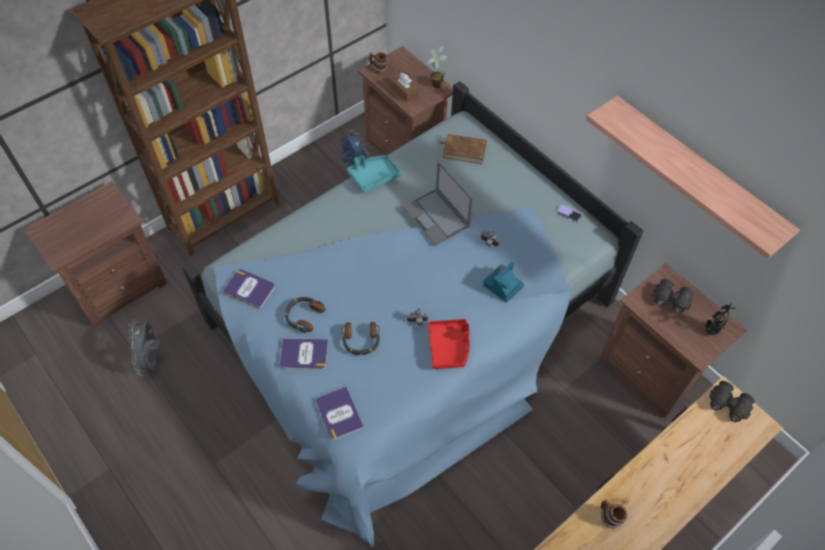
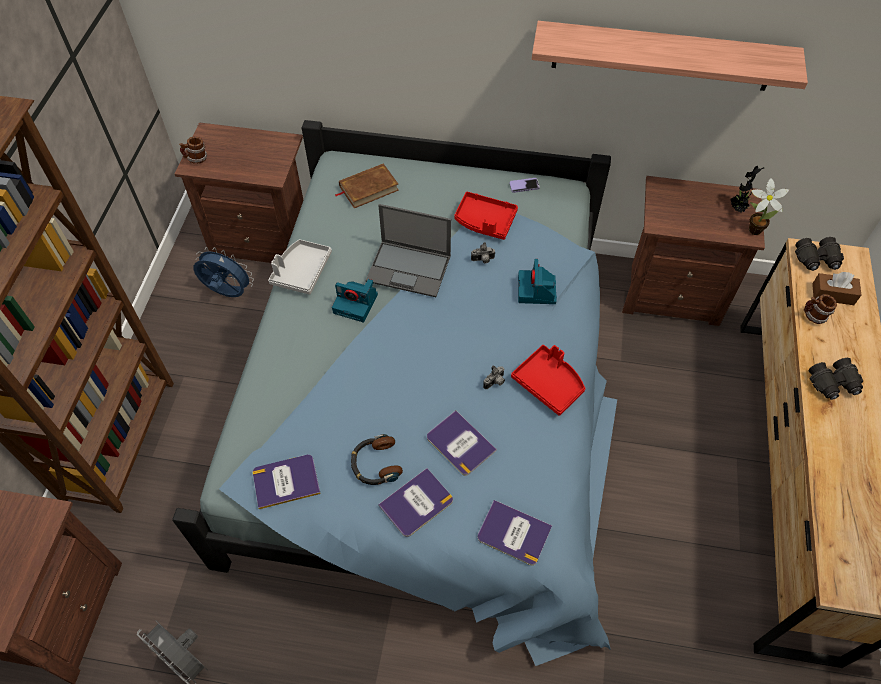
camera: 40 degrees left, 0 degrees up
(361, 341) = (460, 444): headphones -> book
(373, 176) = (301, 271): turquoise tray -> grey tray
(386, 217) = (356, 303): none -> camera
(403, 91) = (248, 166): brown tissue box -> brown tissue box (832, 294)
(436, 83) = (274, 139): potted plant -> potted plant (752, 229)
(515, 219) = (485, 221): none -> red tray
(609, 517) = (835, 426): mug -> mug (813, 316)
(670, 301) = (683, 205): black binoculars -> black binoculars (833, 384)

